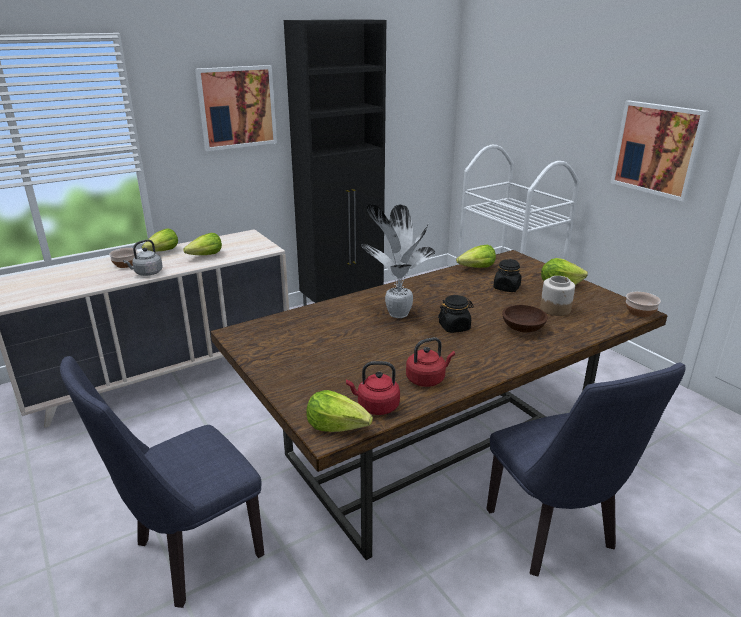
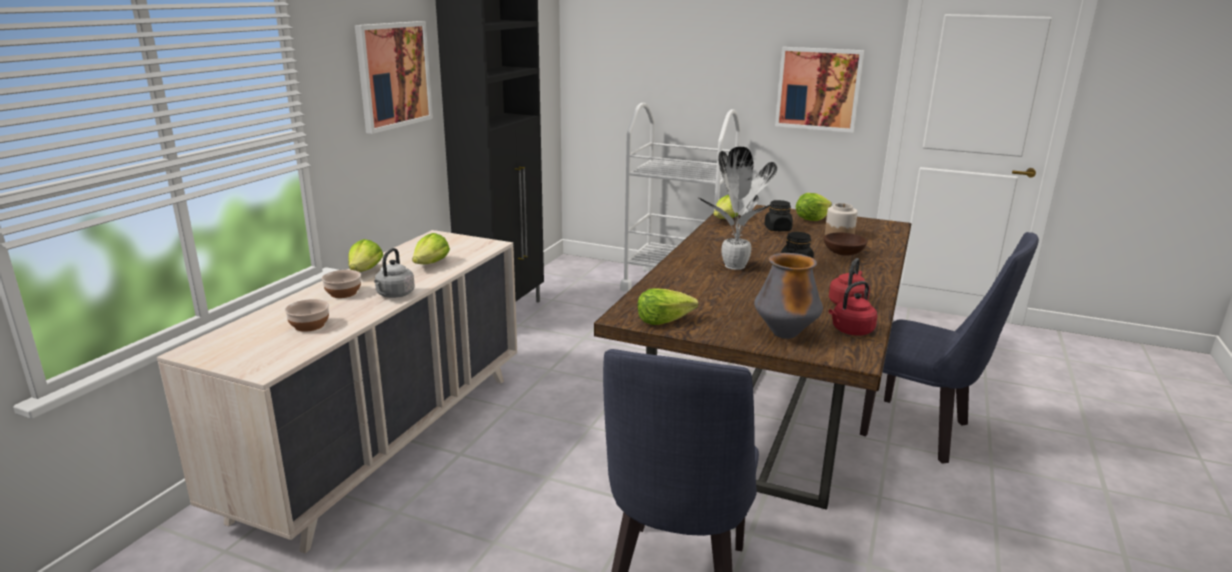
camera: 35 degrees left, 5 degrees down
(317, 389) = (785, 334): none -> vase
(337, 426) = (852, 352): lettuce -> lettuce (663, 320)
(640, 312) = (893, 224): bowl -> bowl (309, 325)

